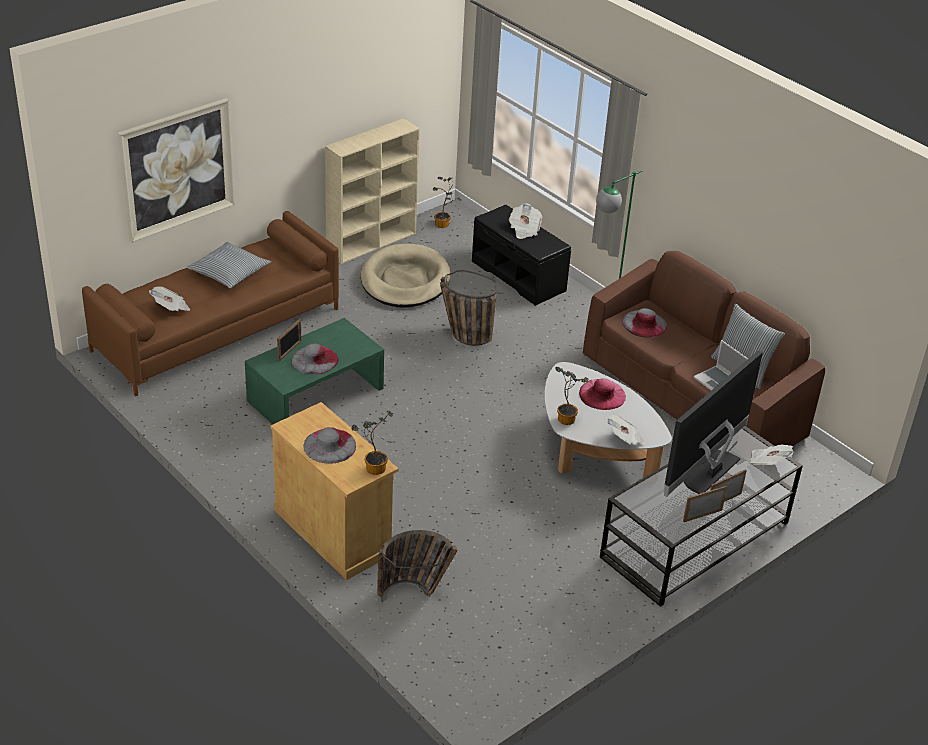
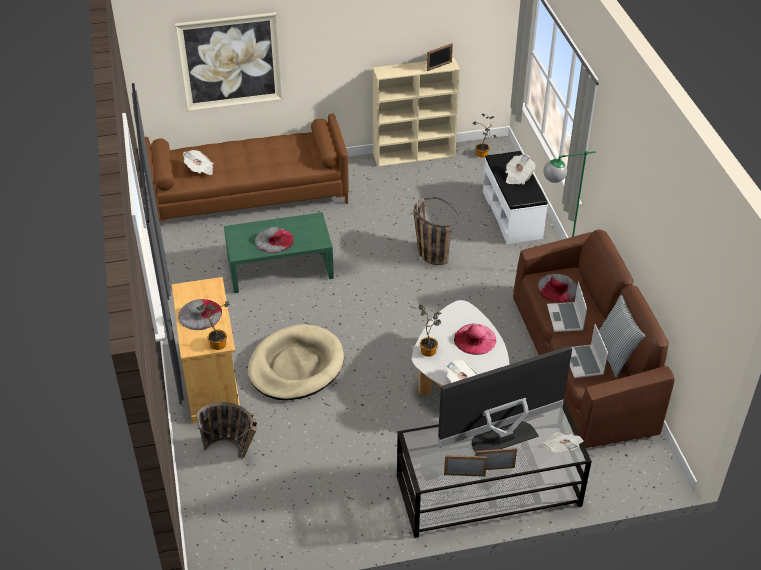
camera: 30 degrees right, 5 degrees up
(229, 272) = (262, 152): pillow -> none
(289, 351) = (261, 228): picture frame -> picture frame (439, 66)
(405, 281) = (417, 194): beige dog bed -> beige dog bed (296, 366)
(519, 275) = (512, 214): black bench -> white bench
(674, 349) = (565, 318): none -> laptop

